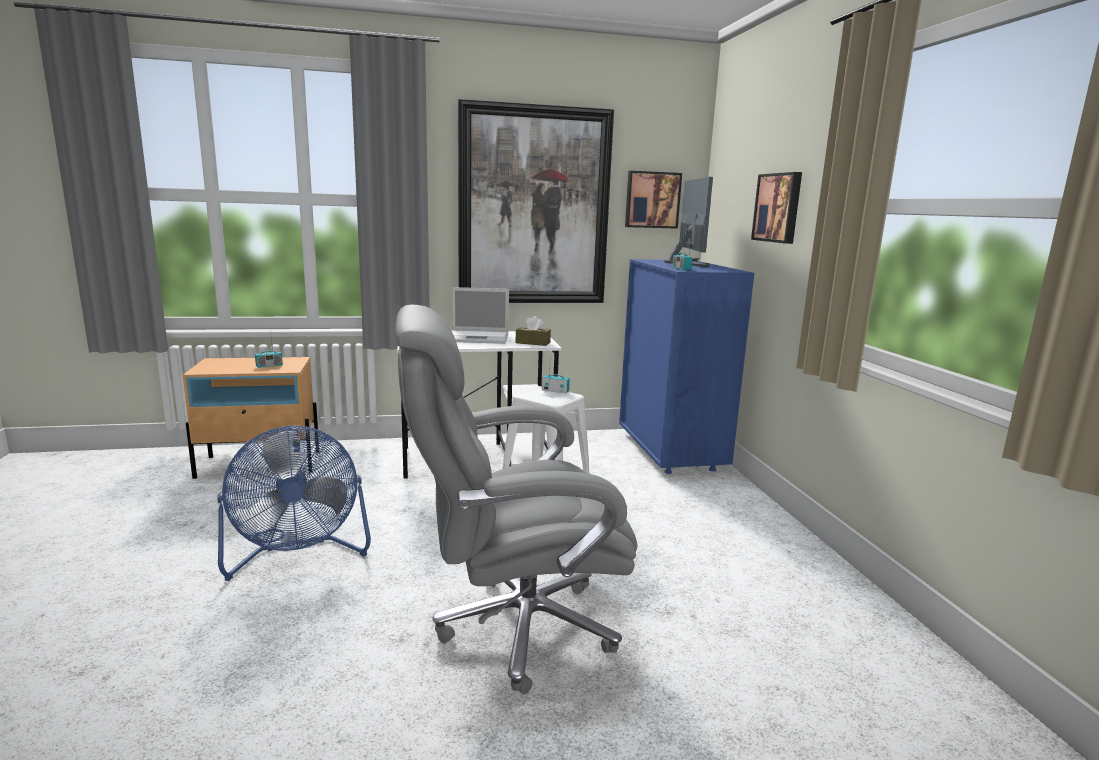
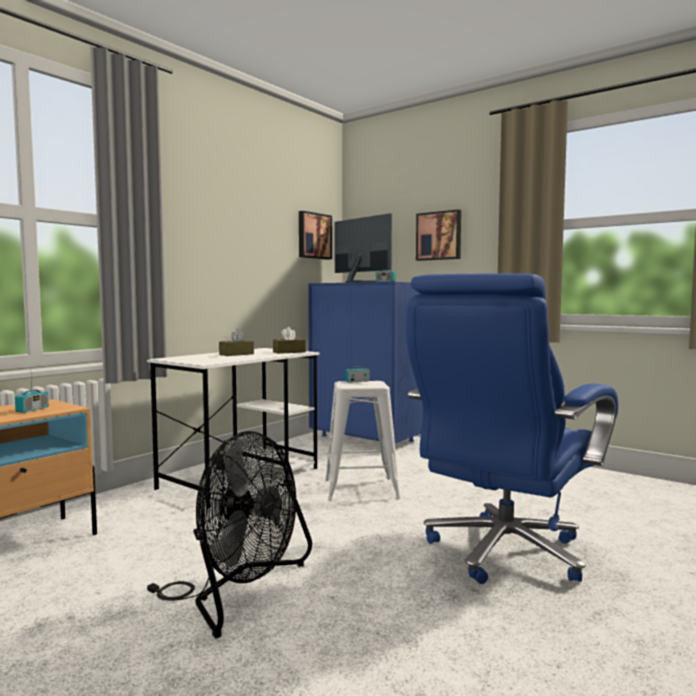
camera: 40 degrees left, 10 degrees down
(292, 555) = (235, 592): blue fan -> black fan
(479, 338) = (236, 354): laptop -> brown tissue box
(515, 629) = (501, 556): grey office chair -> blue office chair
(534, 207) = (238, 237): picture -> none

